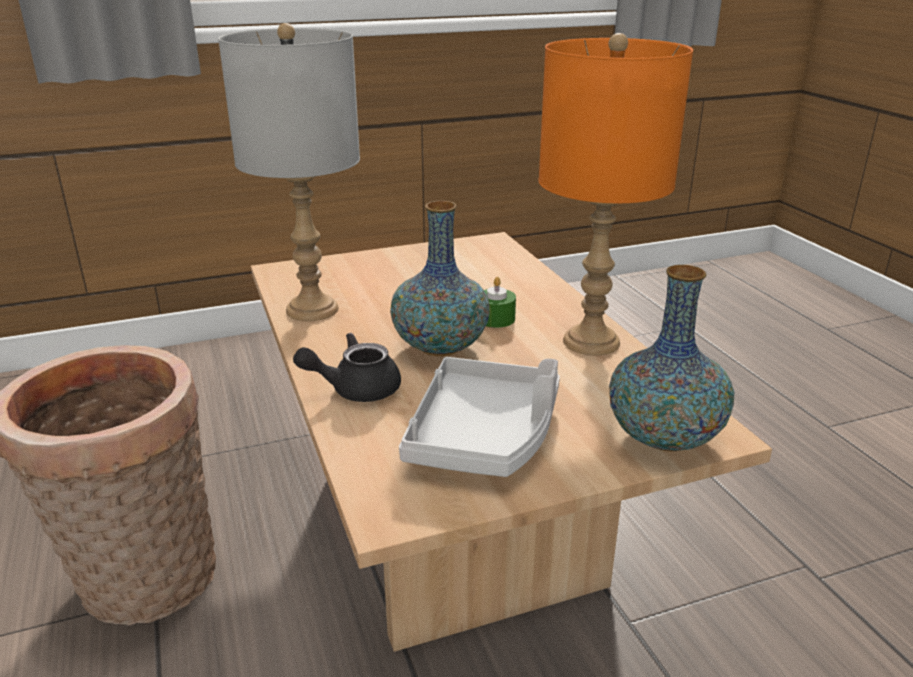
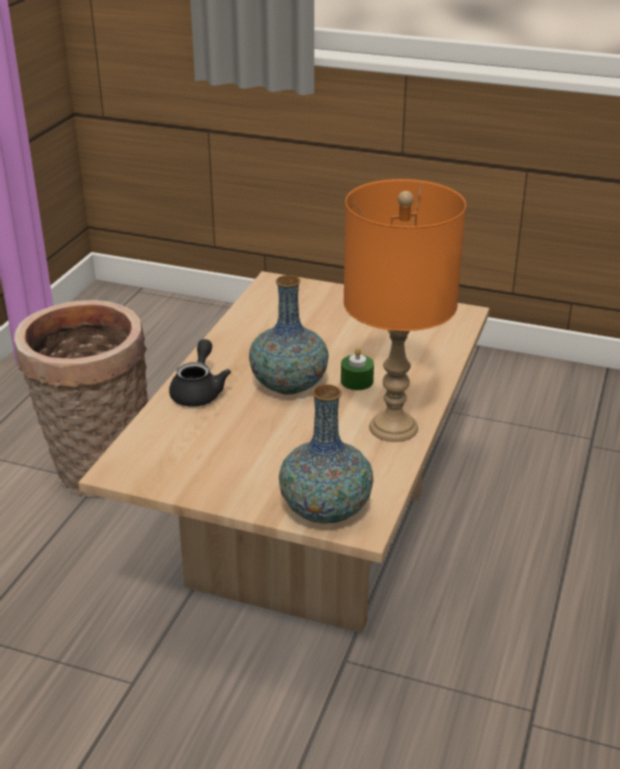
camera: 40 degrees right, 5 degrees up
(312, 309) = (252, 323): grey table lamp -> none
(355, 389) = (199, 391): black teapot -> black teapot turned 75 degrees clockwise
(485, 435) = (225, 455): grey tray -> none

